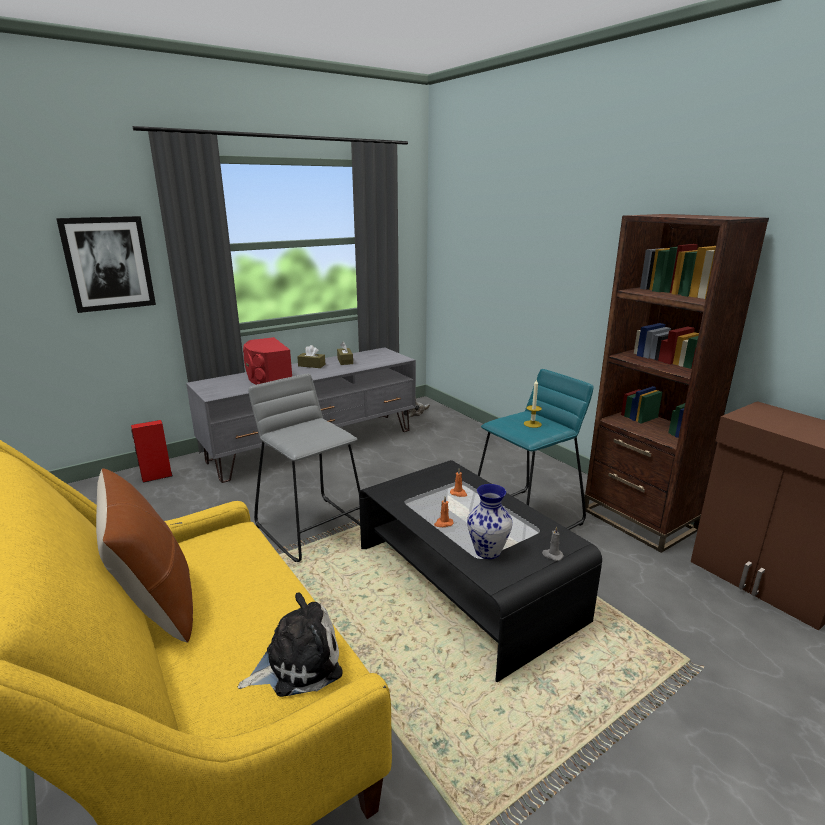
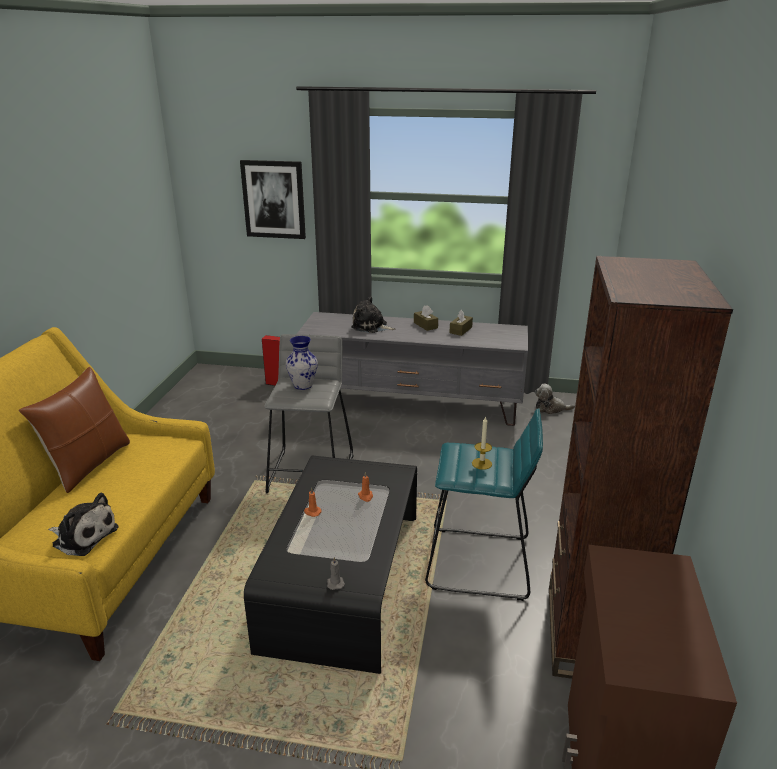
camera: 45 degrees right, 5 degrees up
(267, 378) = (371, 327): red speaker -> plush toy
(487, 552) = (300, 550): vase -> vase (302, 385)

